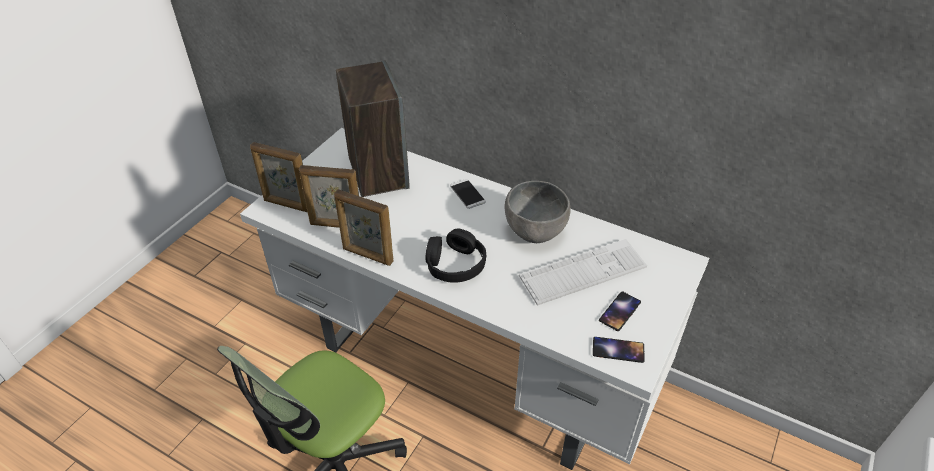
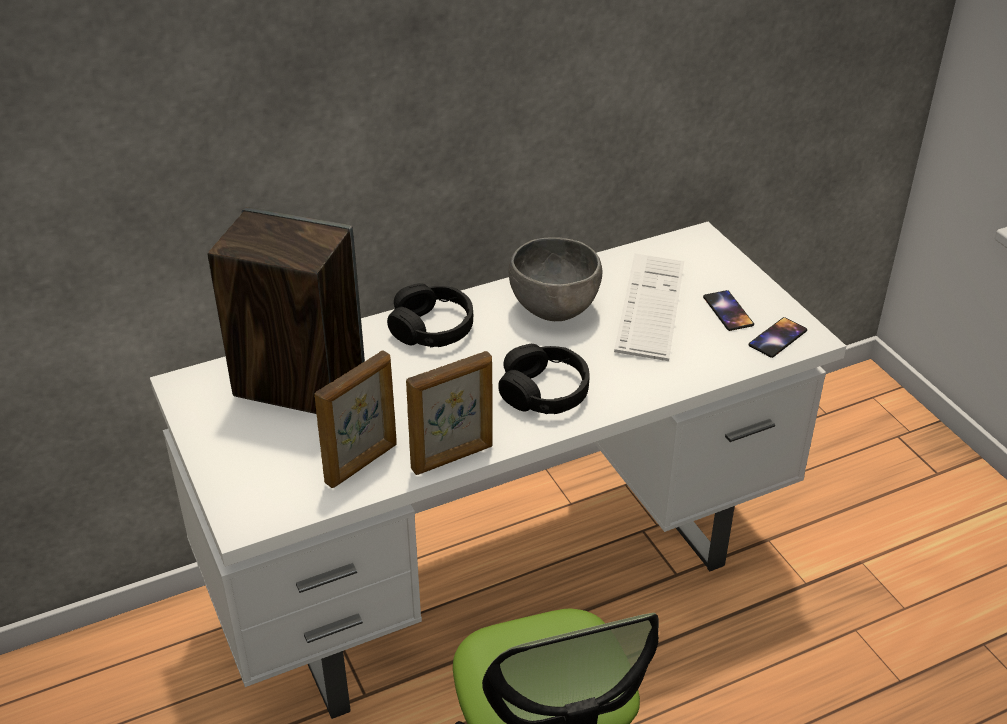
camera: 55 degrees left, 5 degrees down
(287, 205) = (263, 496): picture frame -> none
(467, 194) = (432, 328): phone -> black headphones

